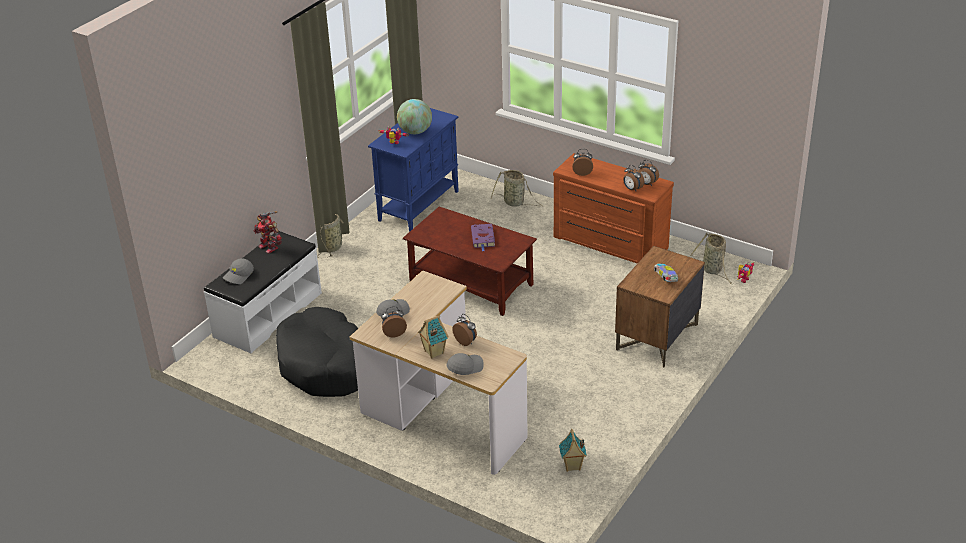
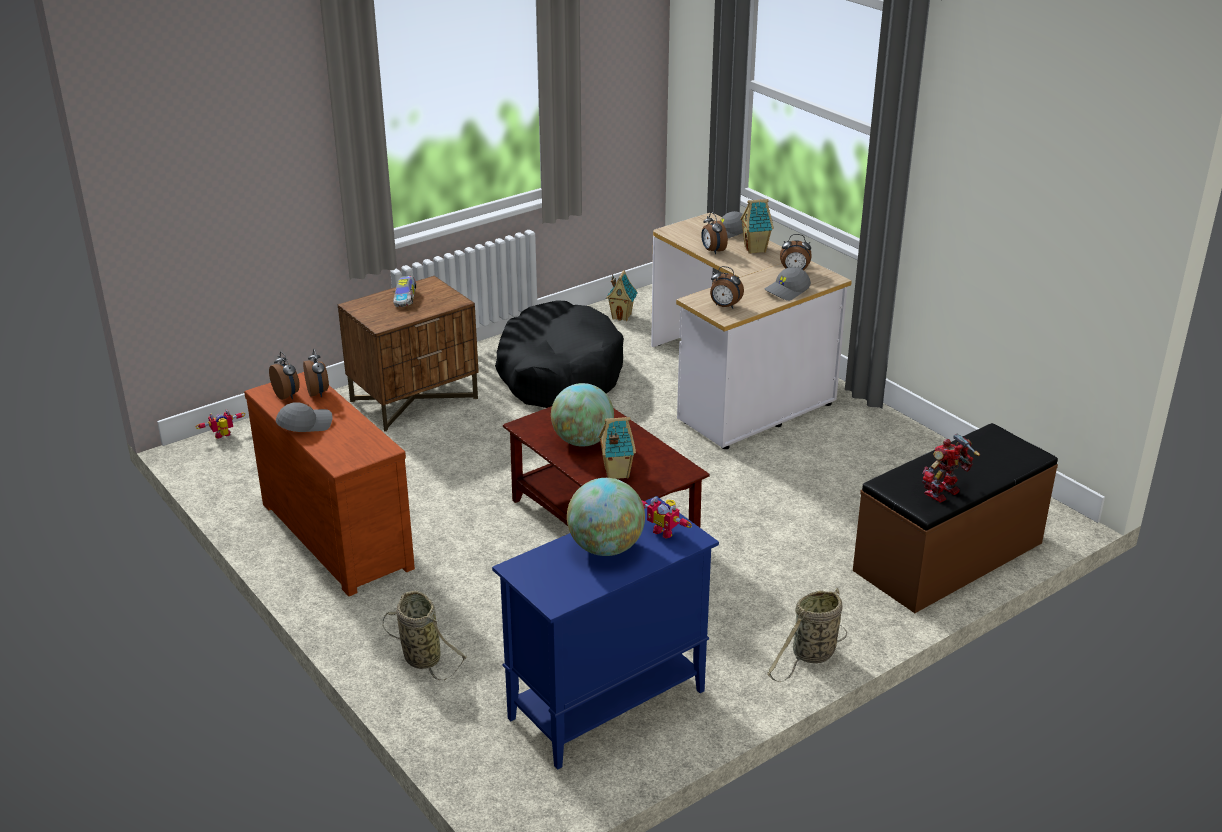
camera: 160 degrees left, 5 degrees down
(239, 275) = (998, 459): grey cap -> grey cap (305, 424)
(267, 314) = (949, 557): white bench -> brown bench
(269, 247) = (944, 494): toy robot -> toy robot turned 105 degrees counterclockwise
(328, 365) = (865, 465): black dog bed -> black dog bed (559, 373)
(453, 225) = (616, 473): none -> toy house
(483, 238) = (582, 441): purple book -> globe
(582, 173) = (361, 436): alarm clock -> alarm clock (724, 306)
(713, 270) = (245, 457): basket -> none

